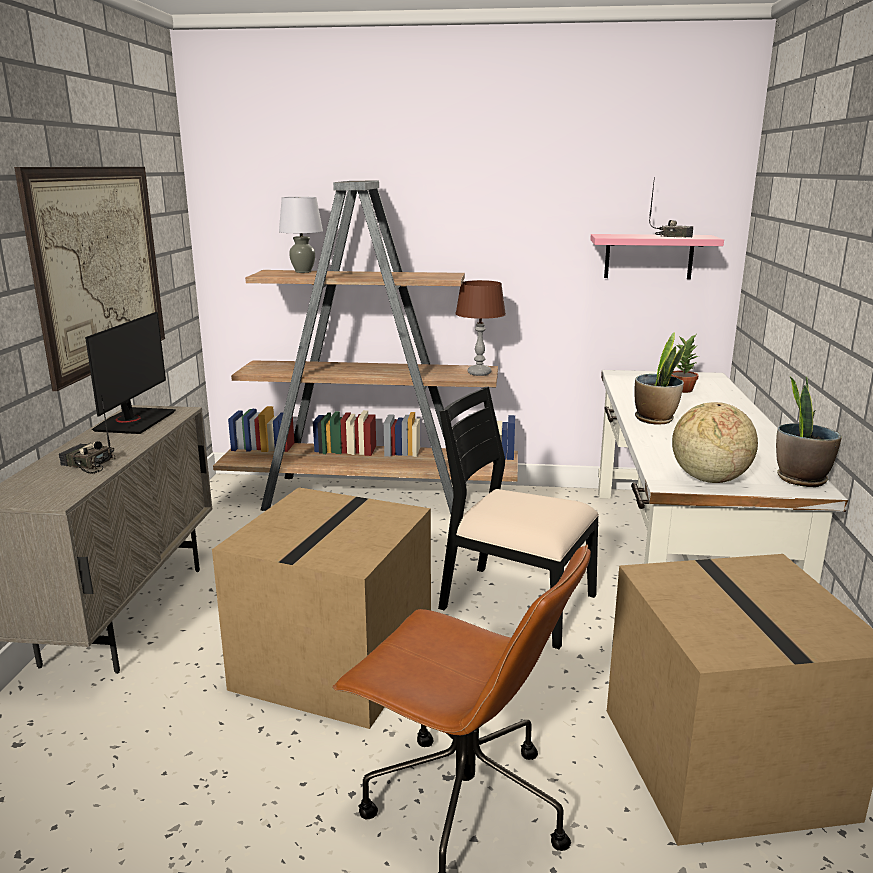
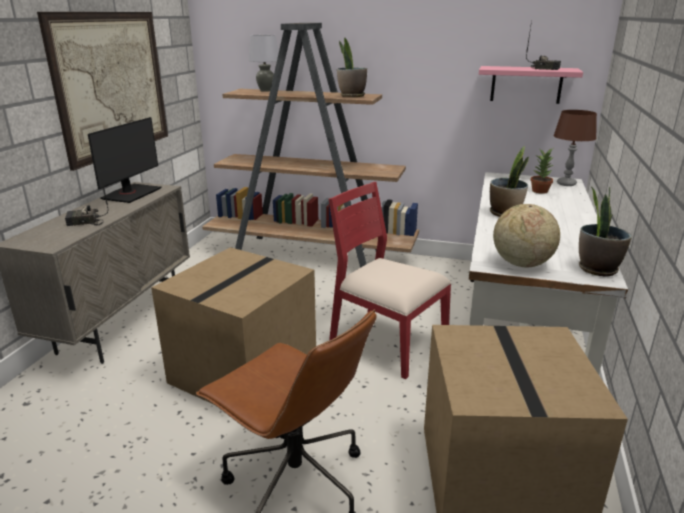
camera: 10 degrees right, 5 degrees up
(87, 464) = (84, 222): radio -> radio turned 45 degrees counterclockwise
(428, 276) = (351, 96): none -> potted plant
(479, 373) = (388, 170): brown table lamp -> brown table lamp (566, 184)
(516, 603) = (386, 341): black chair -> red chair

